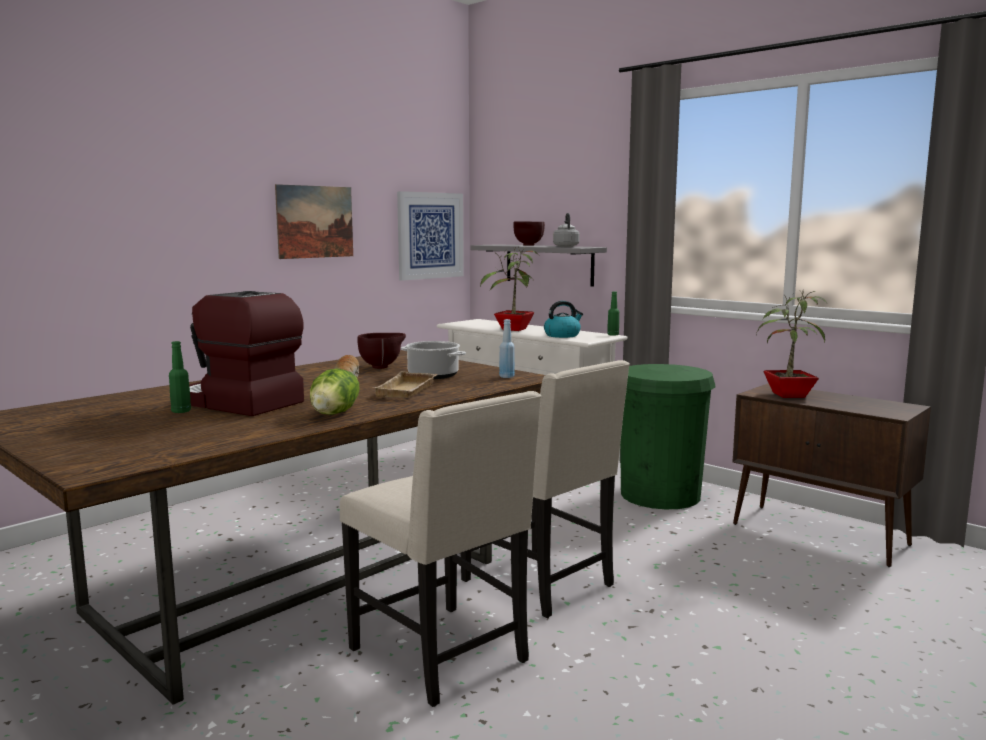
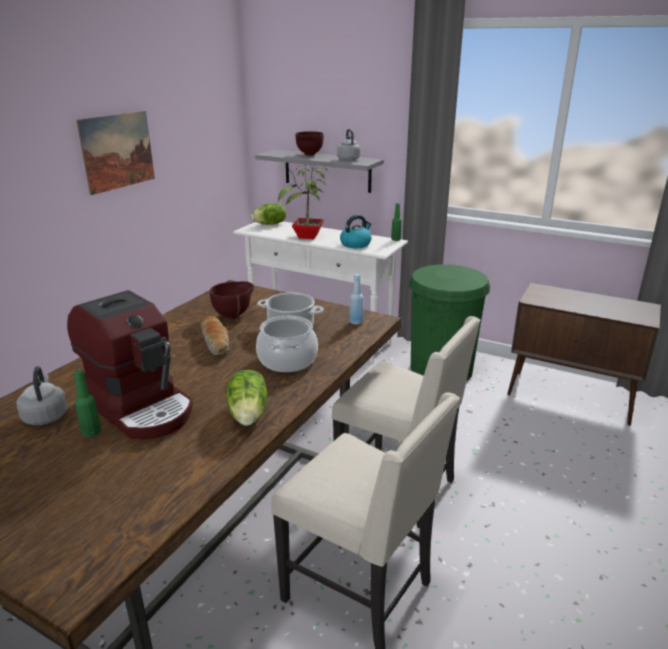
camera: 15 degrees left, 15 degrees up
(151, 401) = (46, 415): none -> grey kettle
(239, 403) = (141, 406): coffee machine -> coffee machine turned 150 degrees counterclockwise
(408, 391) = (288, 360): beige tray -> cooking pot
(430, 235) = (215, 145): picture -> none
(481, 322) = (270, 224): none -> lettuce
(786, 395) = (555, 300): potted plant -> none

